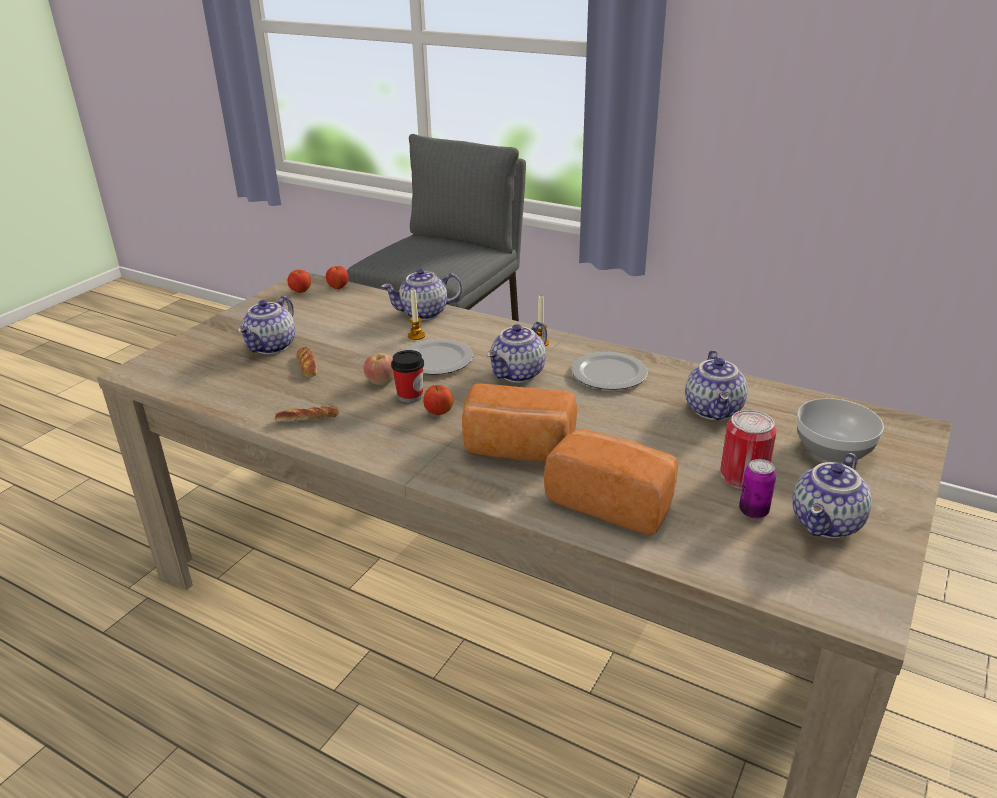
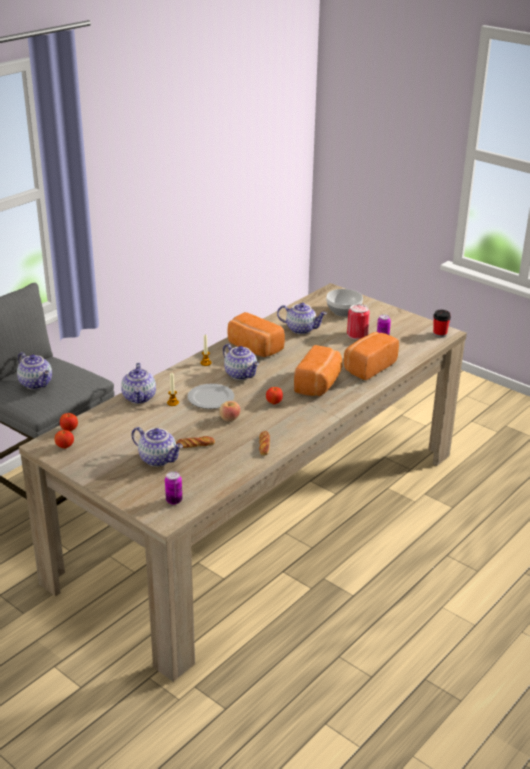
camera: 80 degrees left, 0 degrees up
(174, 370) = (174, 500): none -> can
(410, 396) = (252, 410): cup -> cup (439, 334)
(610, 374) = (253, 348): plate -> bread
(827, 524) = (394, 326): teapot -> teapot (37, 383)

